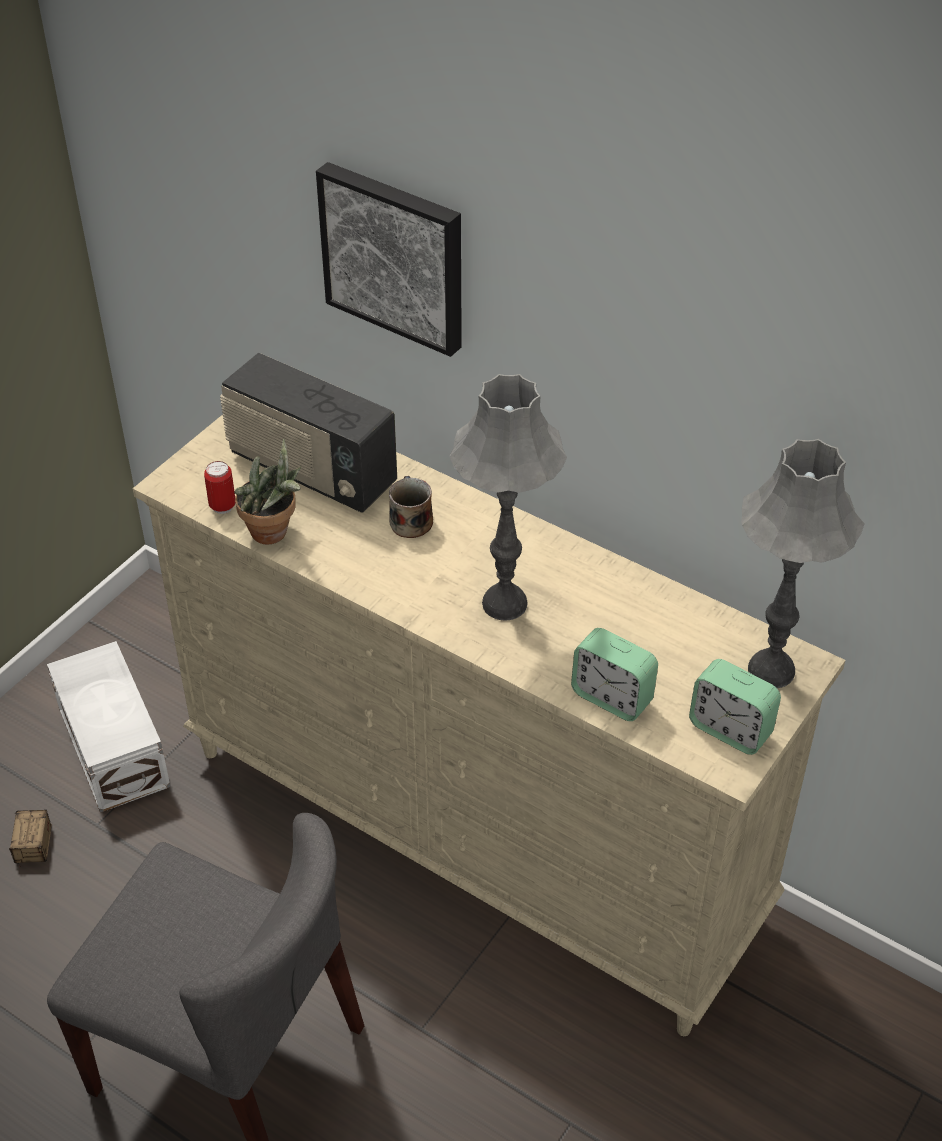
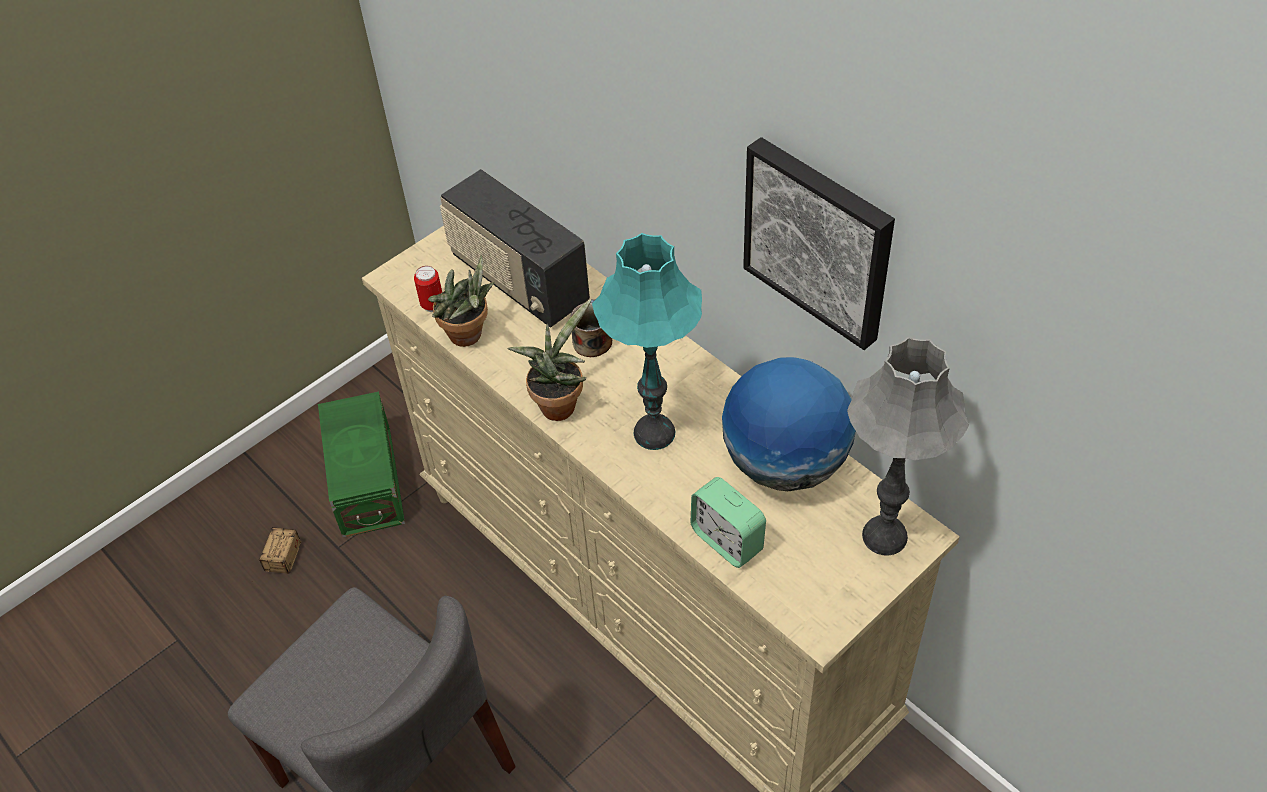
camera: 15 degrees right, 5 degrees up
(115, 745) = (368, 479): white storage box -> green storage box
(393, 587) = (559, 403): none -> potted plant
(395, 255) = (593, 98): picture -> picture (820, 240)
(505, 603) = (655, 433): grey table lamp -> turquoise table lamp
(650, 615) = (785, 463): none -> globe
(730, 729) = (829, 590): alarm clock -> none

